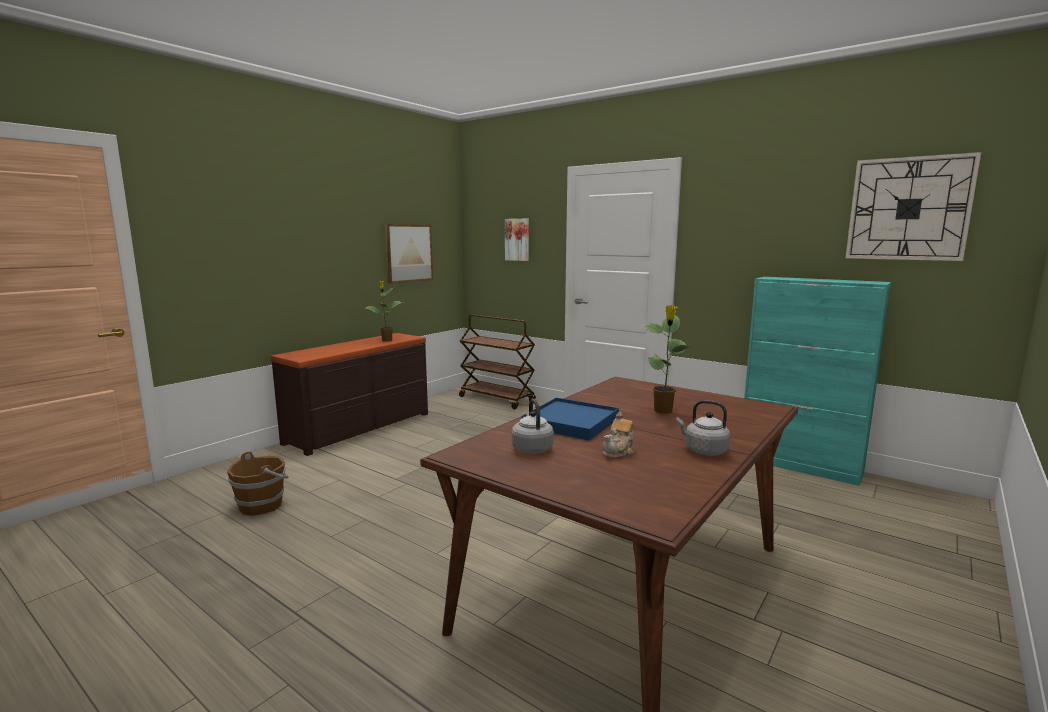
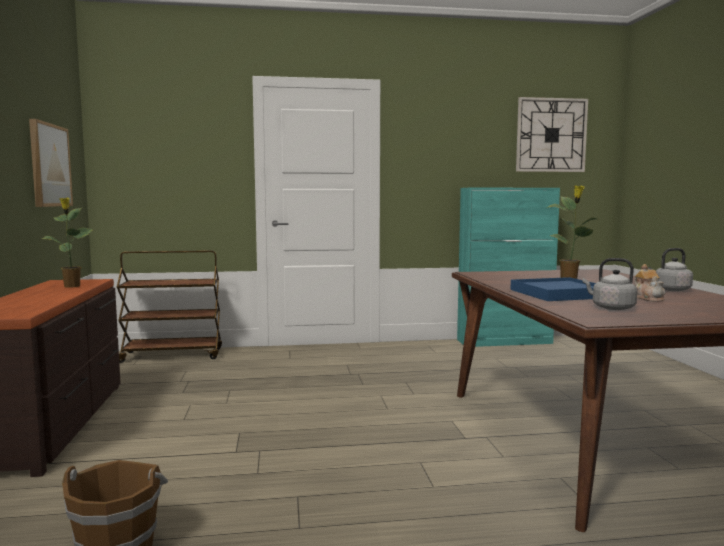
camera: 45 degrees left, 5 degrees down
(517, 239) = (183, 156): picture -> none

